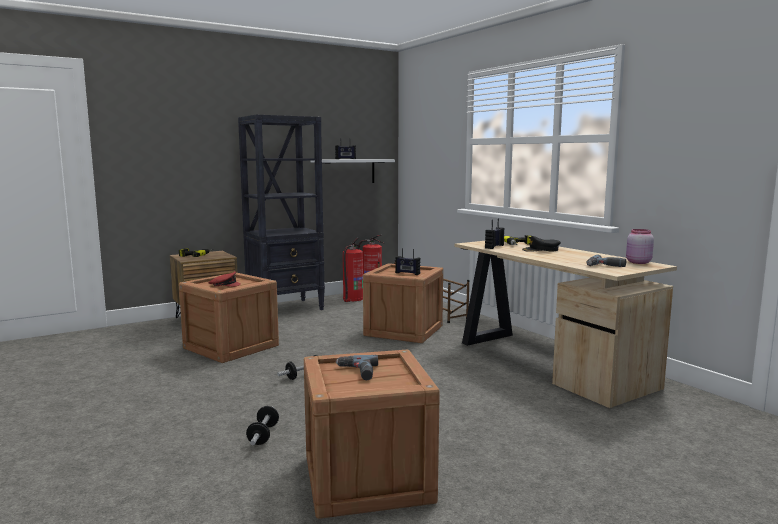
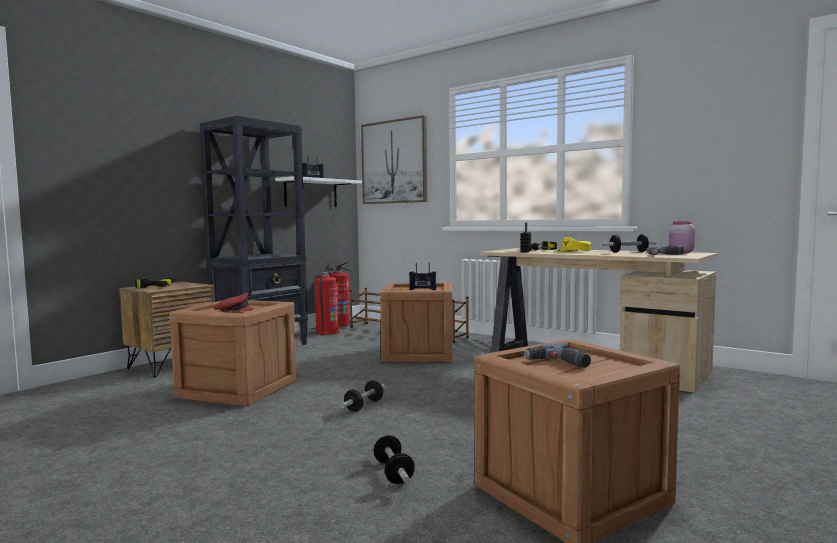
camera: 20 degrees left, 5 degrees down
(425, 141) = (394, 162): none -> picture
(541, 250) = (574, 251): black cap -> yellow cap
(587, 257) = (628, 252): none -> dumbbell

